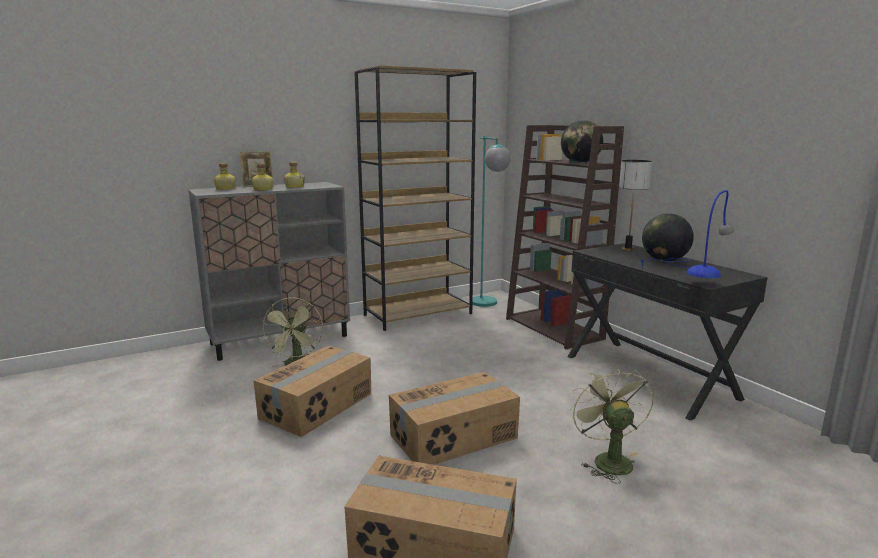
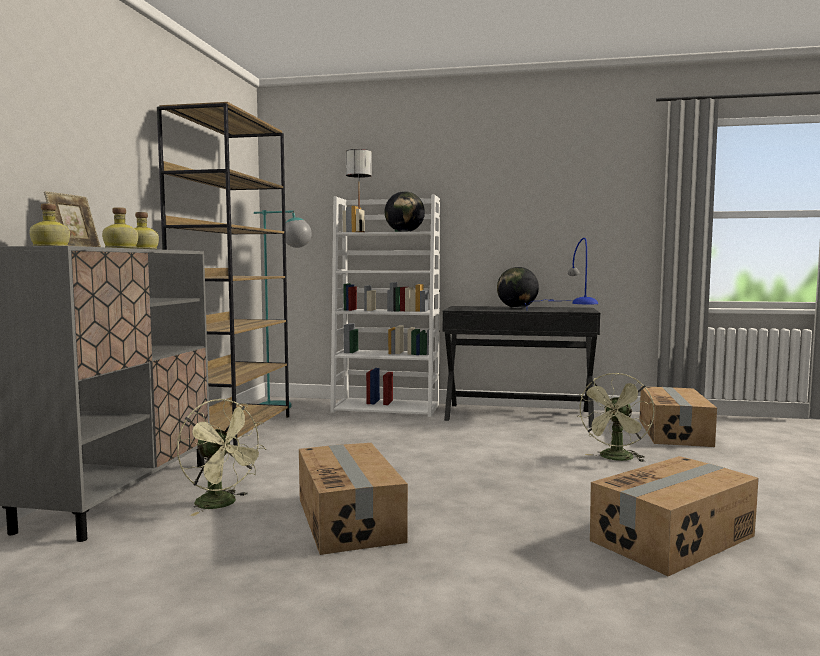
camera: 50 degrees left, 10 degrees down
(454, 437) = (514, 486): cardboard box -> cardboard box (675, 432)
(554, 329) = (387, 408): brown bookcase -> white bookcase
(607, 460) = (616, 459): green fan -> green fan turned 90 degrees counterclockwise
(628, 249) = (471, 307): table lamp -> table lamp (359, 232)

